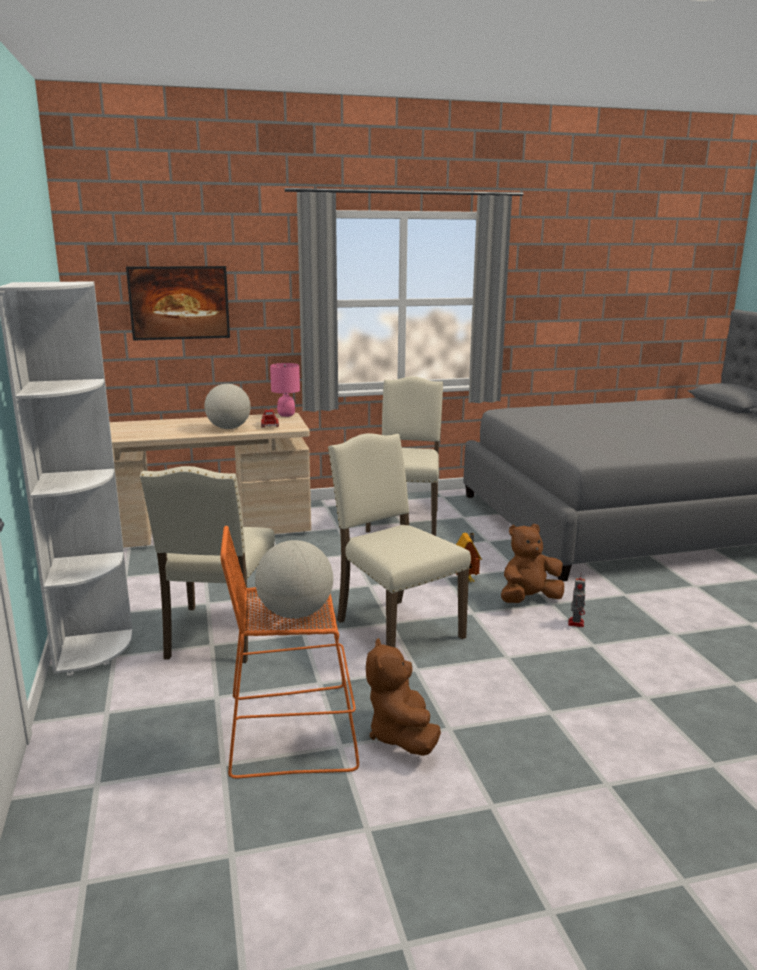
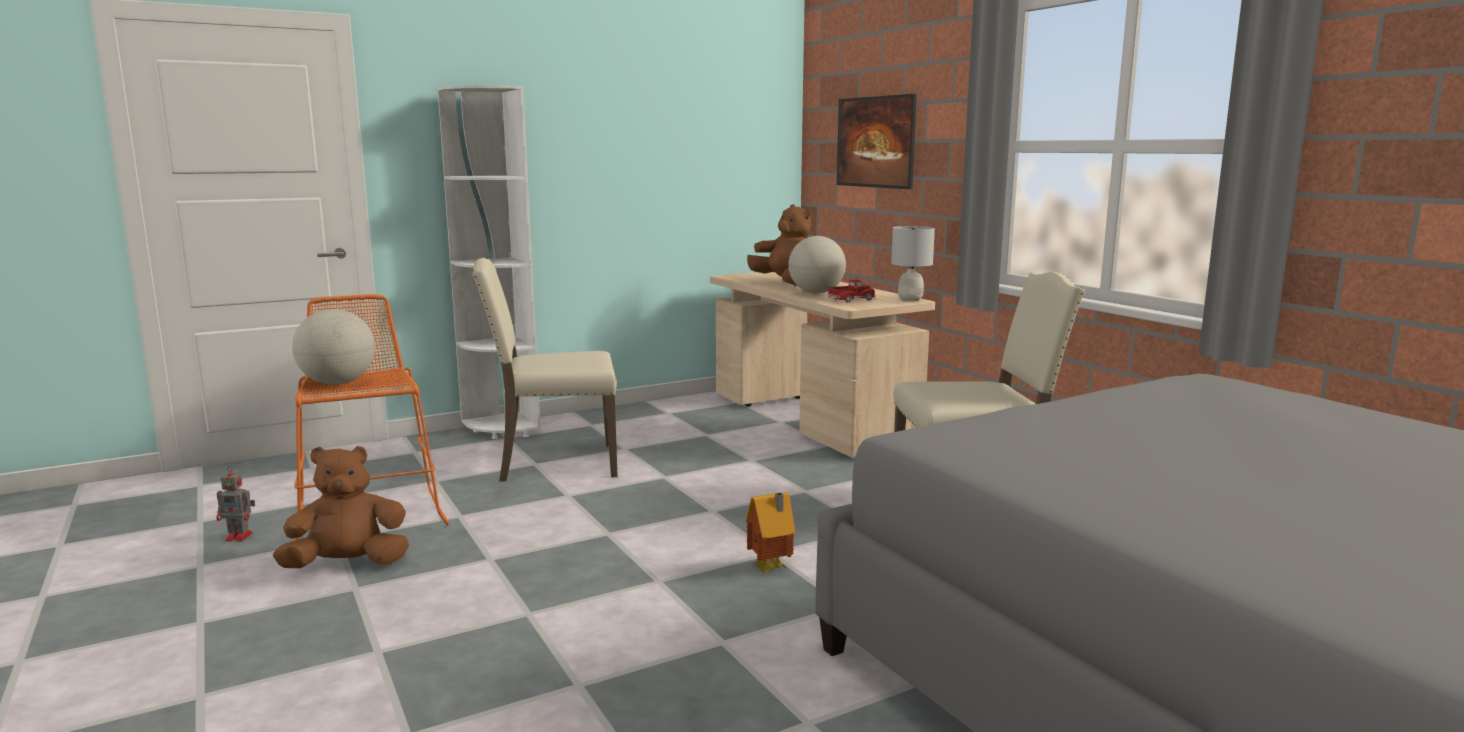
camera: 75 degrees right, 5 degrees down
(285, 415) = (909, 300): pink table lamp -> grey table lamp
(395, 628) = (593, 537): beige chair -> none
(529, 599) = (728, 622): brown plush toy -> brown plush toy (785, 283)
(576, 622) = (657, 667): toy robot -> toy robot (240, 537)

